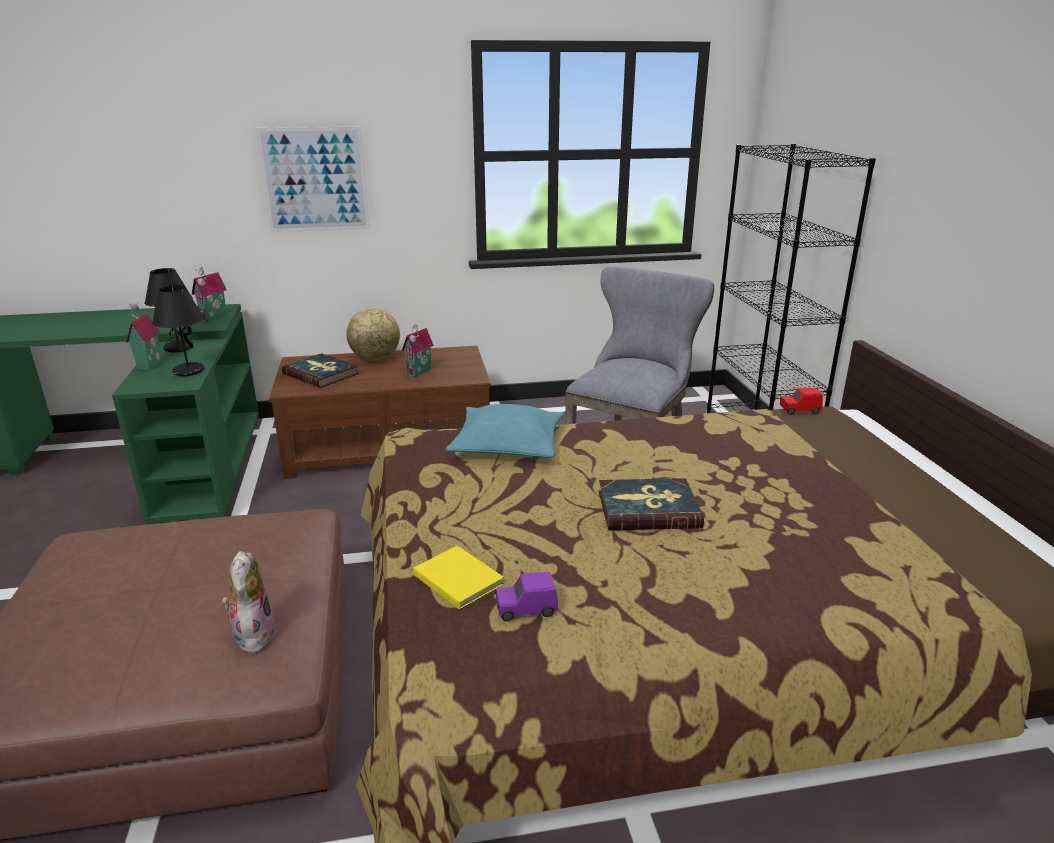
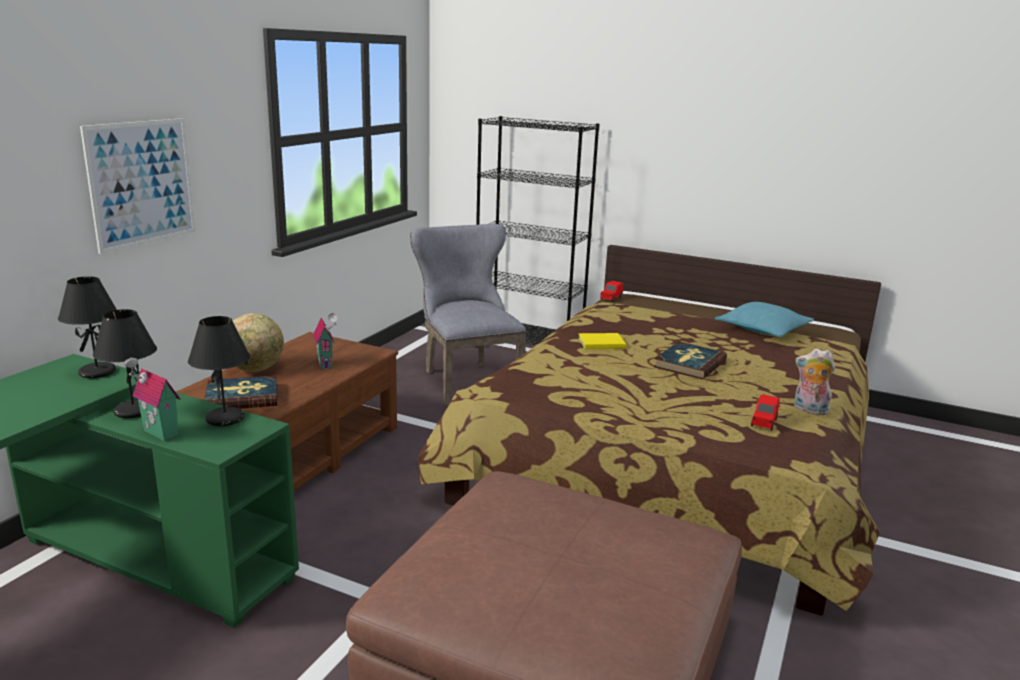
camera: 55 degrees left, 5 degrees down
(214, 318) = (98, 372): toy house -> black table lamp
(253, 635) = (662, 532): plush toy -> plush toy (809, 410)
(458, 578) = (714, 429): yellow book -> yellow book (600, 343)
(507, 445) = (553, 368): turquoise pillow -> turquoise pillow (762, 330)
(525, 609) = (764, 423): purple toy car -> red toy car

